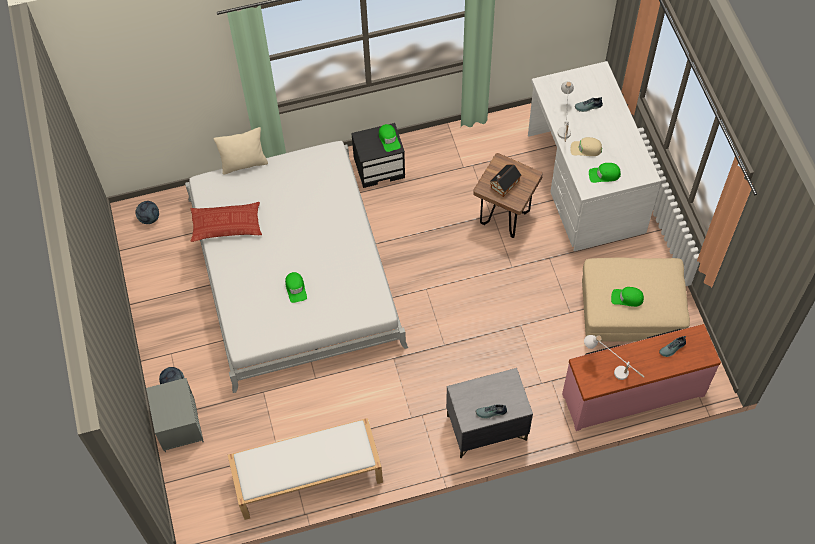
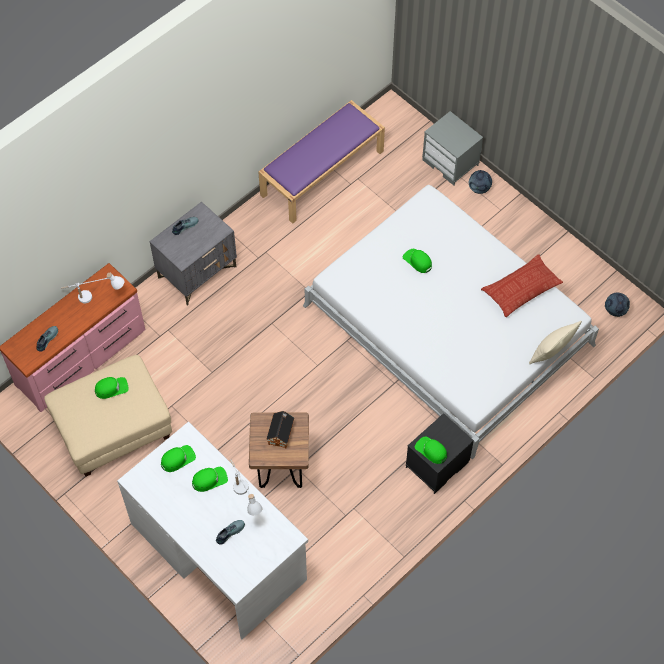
camera: 150 degrees right, 0 degrees up
(307, 477) = (322, 172): white bench -> purple bench
(586, 149) = (209, 480): beige cap -> green cap

